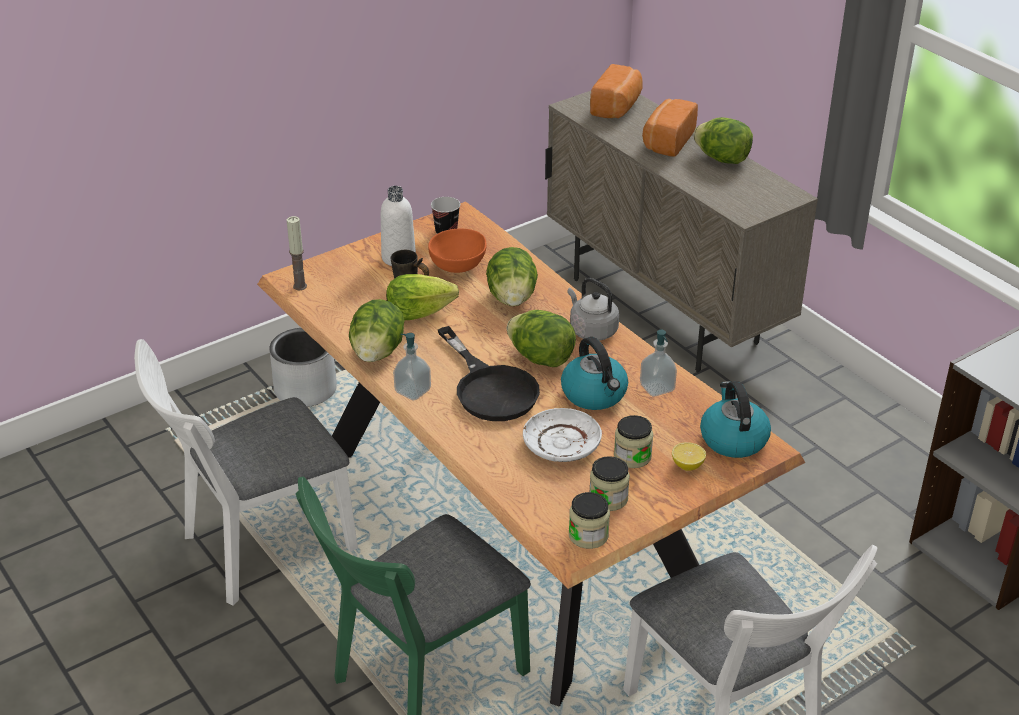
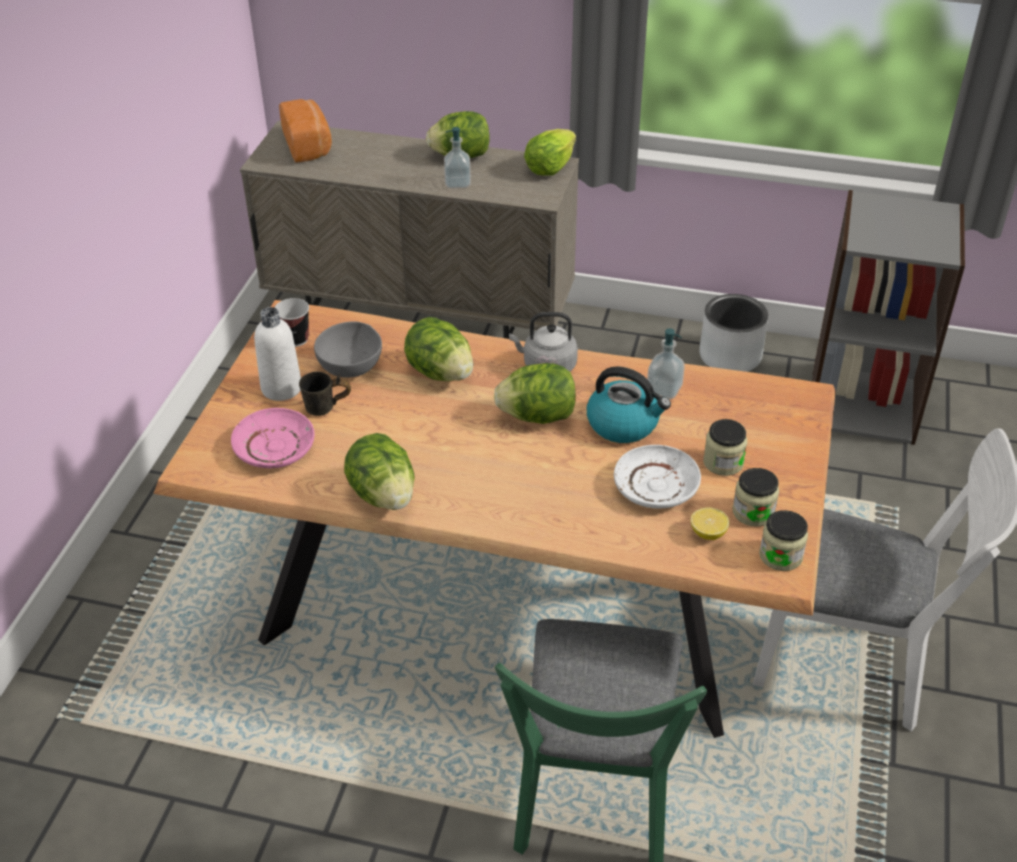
camera: 40 degrees left, 5 degrees up
(257, 548) = (298, 776): white chair -> none
(300, 286) = (215, 470): candle -> none
(305, 390) = (166, 587): grey planter -> grey planter (729, 356)
(350, 291) = (275, 447): none -> pink plate
(413, 391) = (465, 514): soap dispenser -> soap dispenser (457, 183)
(418, 313) = (371, 433): lettuce -> lettuce (549, 168)
(459, 266) = (352, 367): orange bowl -> grey bowl
(490, 388) = (530, 469): black frying pan -> none
(667, 141) = (394, 159): bread -> none
(687, 465) = (772, 444): lemon -> lemon (708, 533)
(733, 439) = (774, 401): kettle -> none

